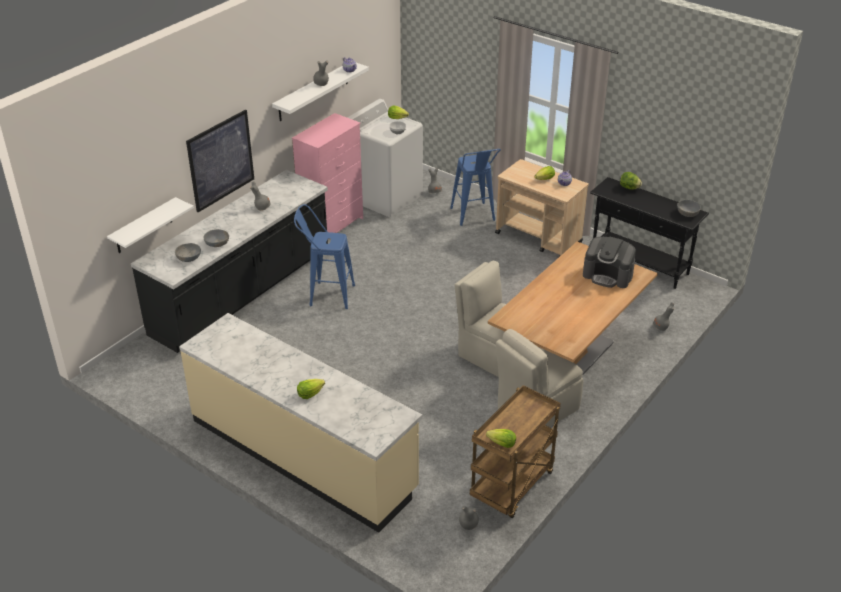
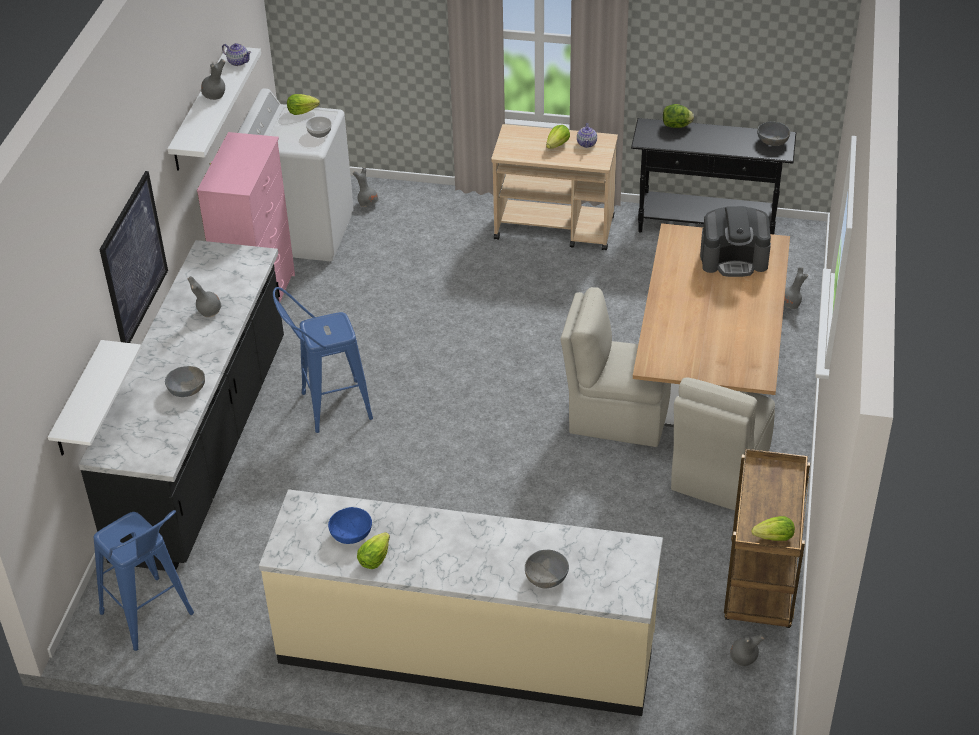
camera: 25 degrees left, 5 degrees up
(189, 258) = (163, 426): grey bowl -> grey bowl (547, 577)
(242, 348) = (351, 534): none -> blue bowl
(310, 394) = (498, 565): lettuce -> lettuce (374, 559)
(474, 217) = (448, 224): blue stool -> blue stool (152, 619)

